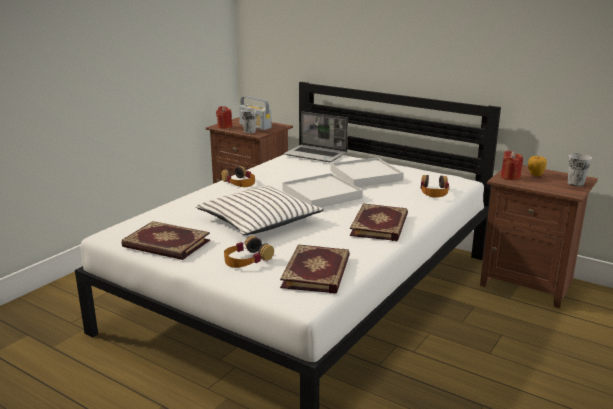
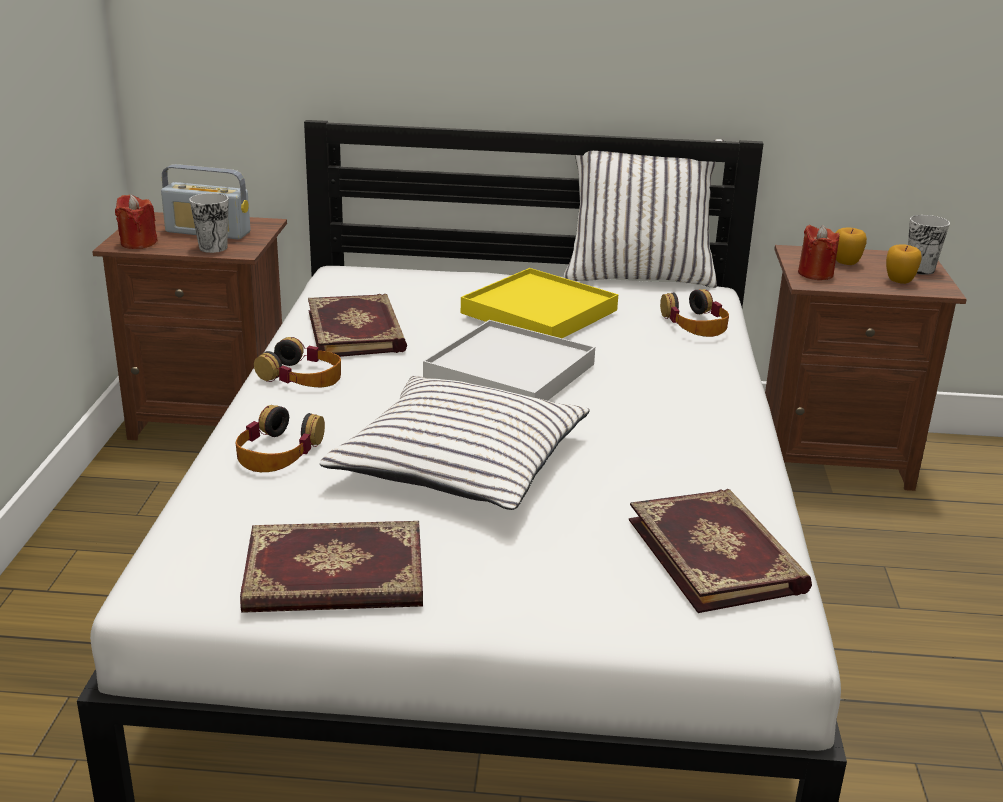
camera: 30 degrees left, 5 degrees up
(247, 259) = (554, 564): headphones -> headphones (278, 451)
(316, 155) = (383, 279): laptop -> none
(365, 176) = (539, 312): white tray -> yellow tray
(380, 225) = (695, 418): book -> book (358, 331)
(436, 170) = (638, 276): none -> white pillow
(553, 186) = (899, 281): none -> apple

